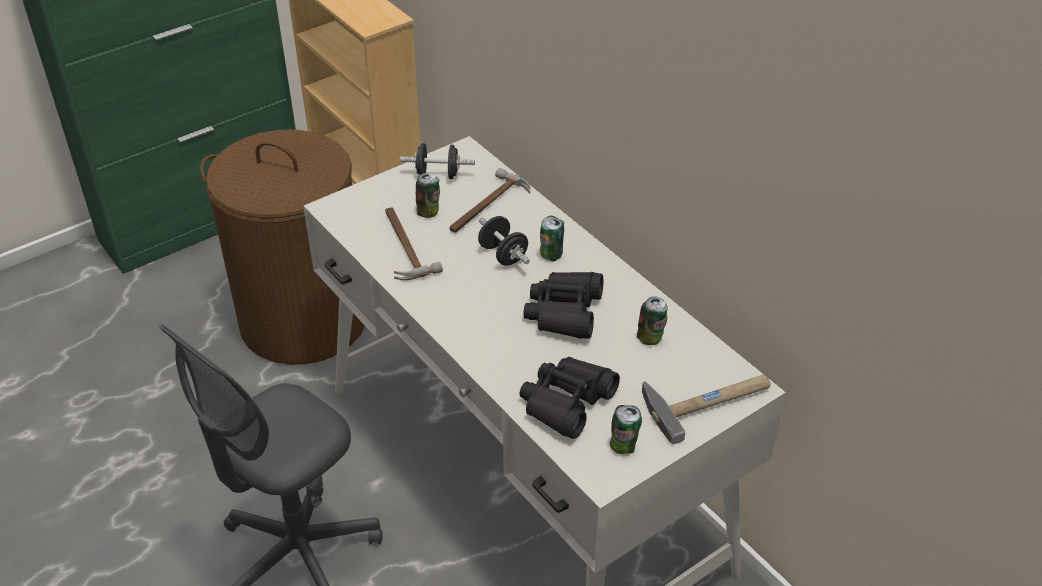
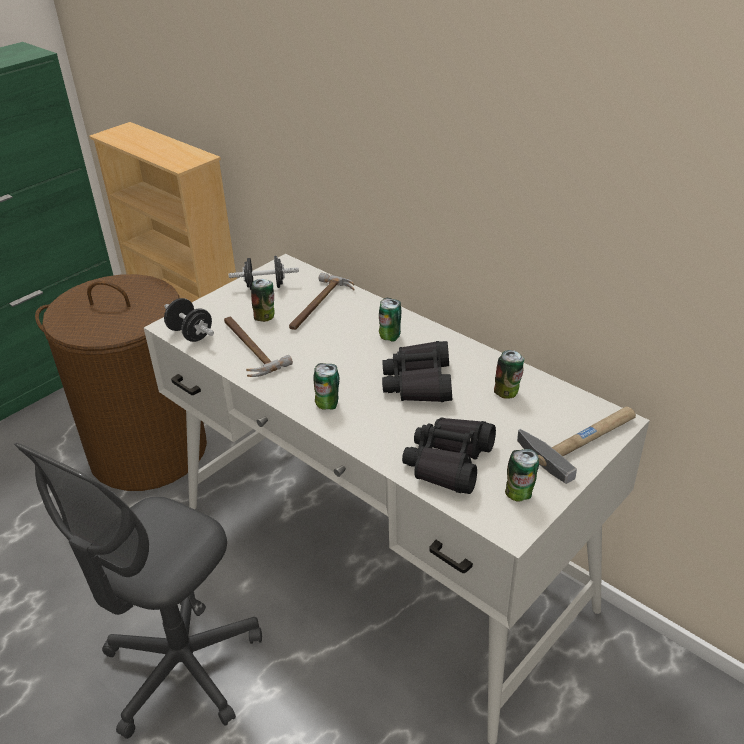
camera: 10 degrees left, 5 degrees down
(466, 322) = (327, 404): none -> can
(503, 255) = (345, 342): black dumbbell -> black dumbbell (190, 334)

